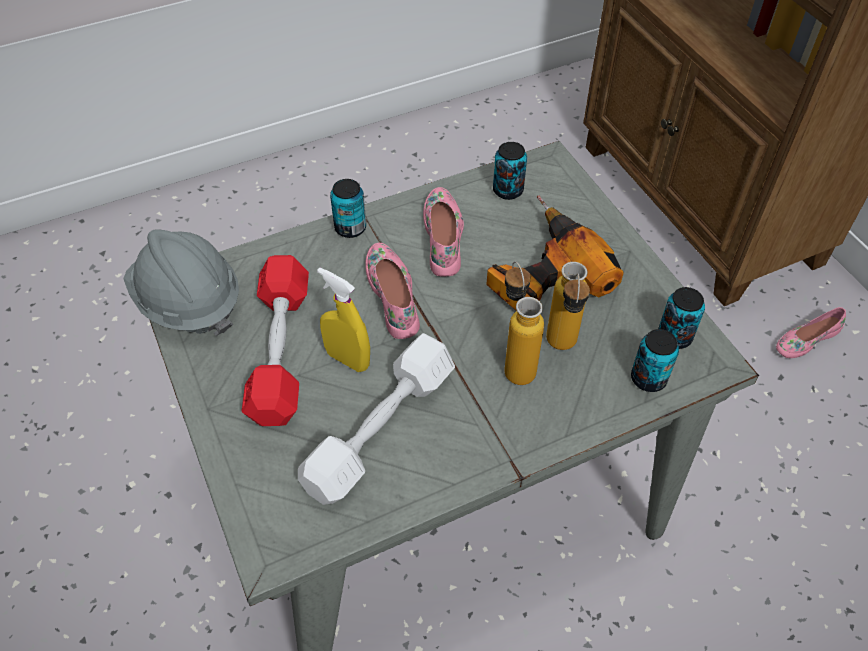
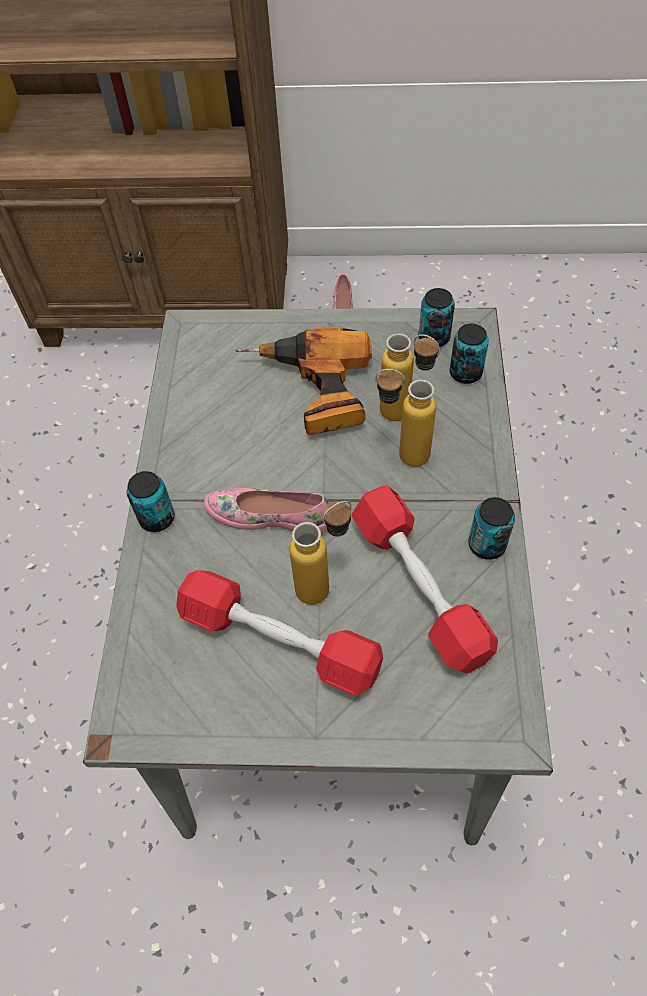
camera: 60 degrees left, 5 degrees up
(188, 302) = (156, 712): grey hard hat -> none
(347, 359) = (324, 584): yellow spray bottle -> bottle
(380, 429) = (419, 587): white dumbbell -> red dumbbell
(444, 237) = (224, 446): pink shoe -> none
(508, 190) = (200, 373): can -> can (487, 544)

